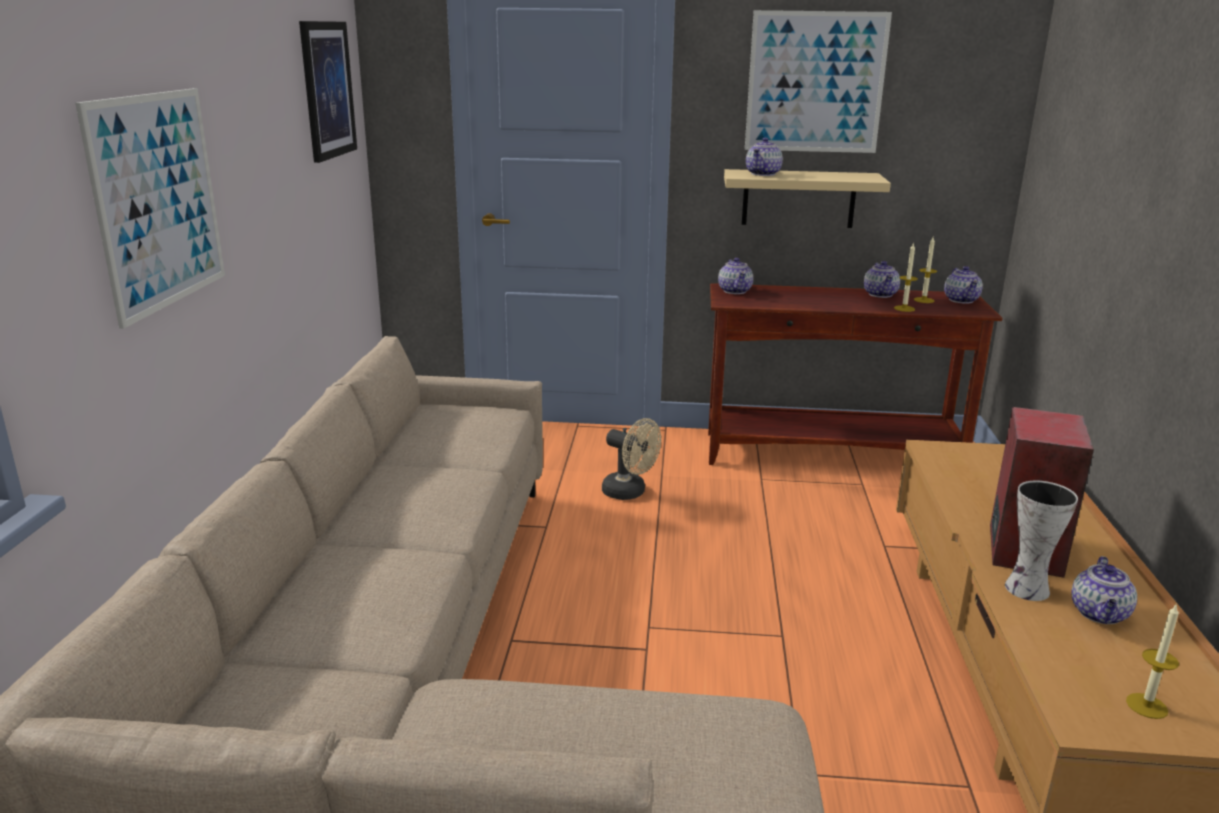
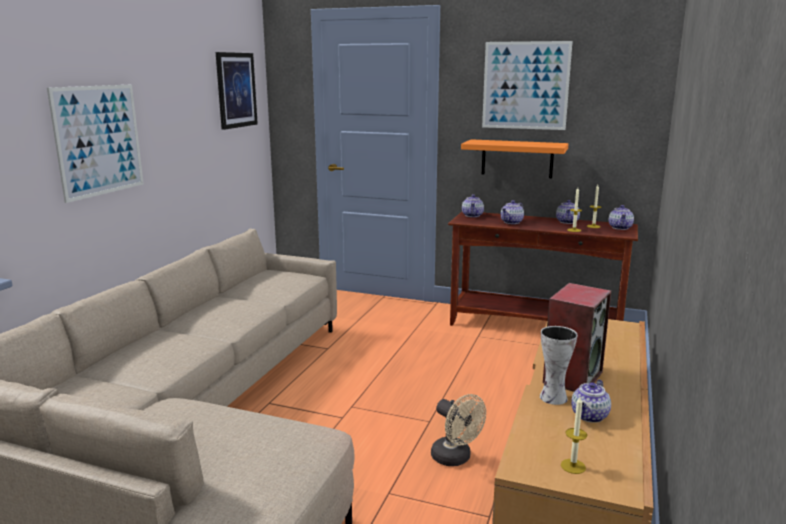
camera: 15 degrees right, 5 degrees down
(630, 493) = (389, 336): beige fan -> beige fan (455, 458)
(763, 174) = (489, 142): teapot -> teapot (512, 222)
(798, 198) = (517, 158): beige shelf -> orange shelf

